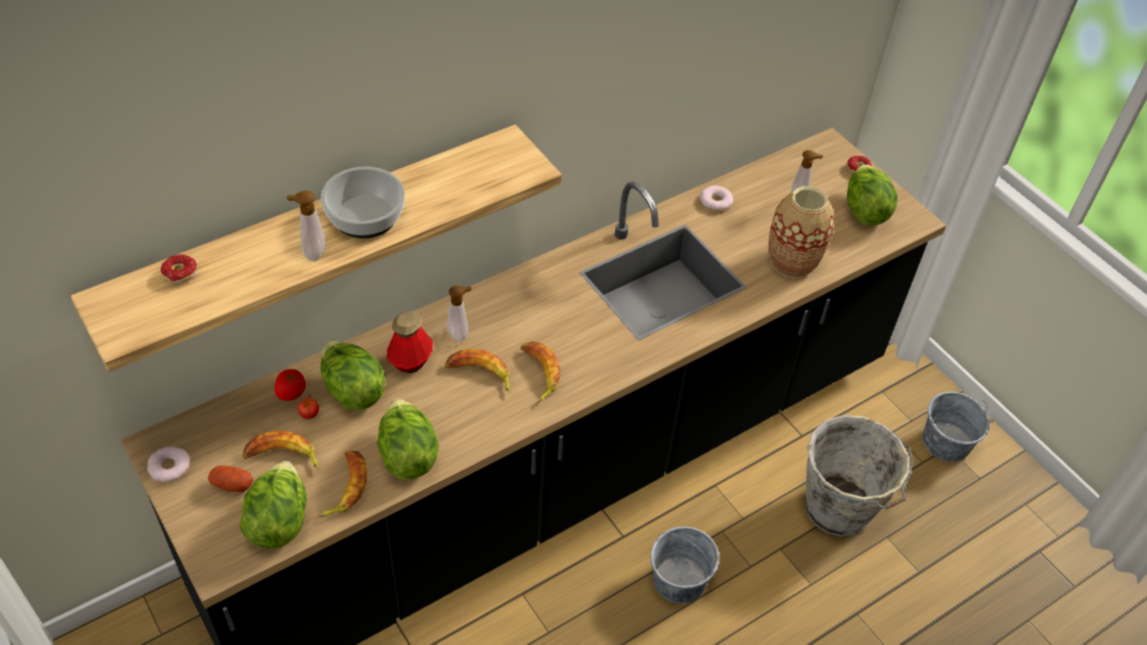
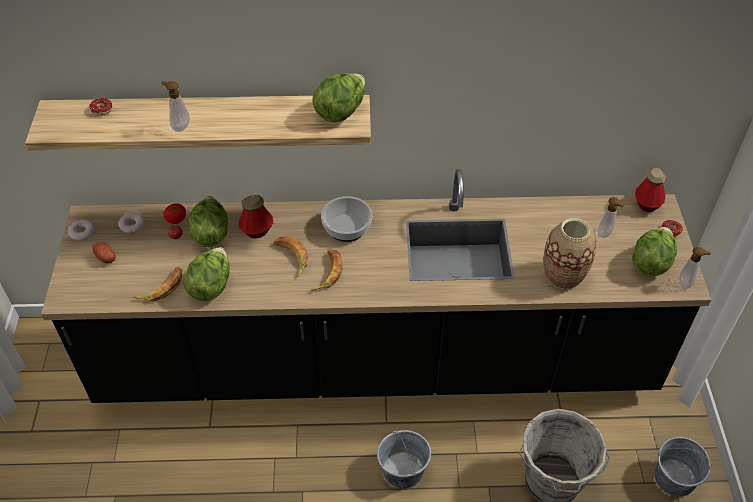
camera: 35 degrees right, 0 degrees up
(278, 521) = (112, 289): lettuce -> lettuce (341, 111)
(282, 457) = (143, 254): banana -> none
(365, 215) = (229, 116): bowl -> bowl (347, 227)
(460, 334) = (299, 227): soap dispenser -> soap dispenser (686, 283)
(715, 201) = (539, 212): donut -> donut (132, 225)
(814, 149) = (647, 204): none -> bottle

